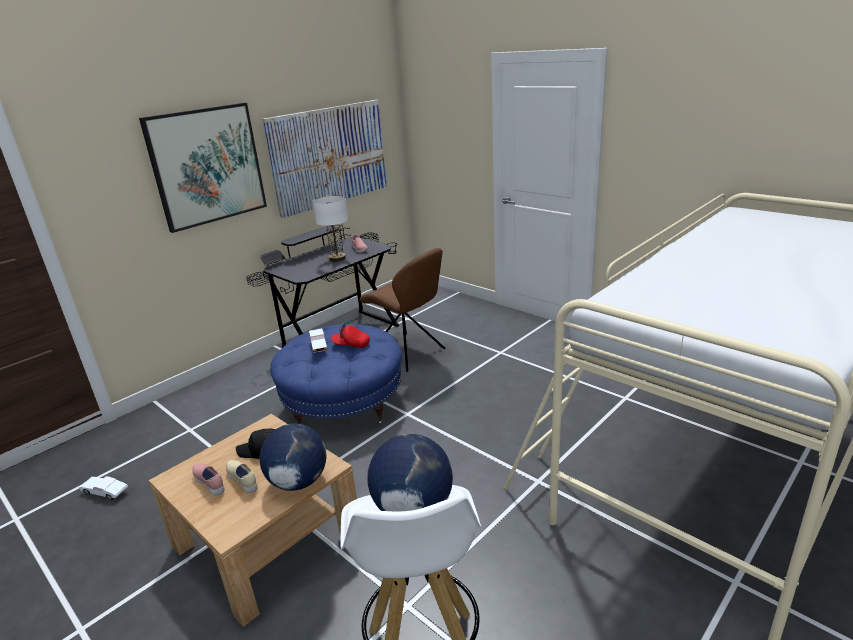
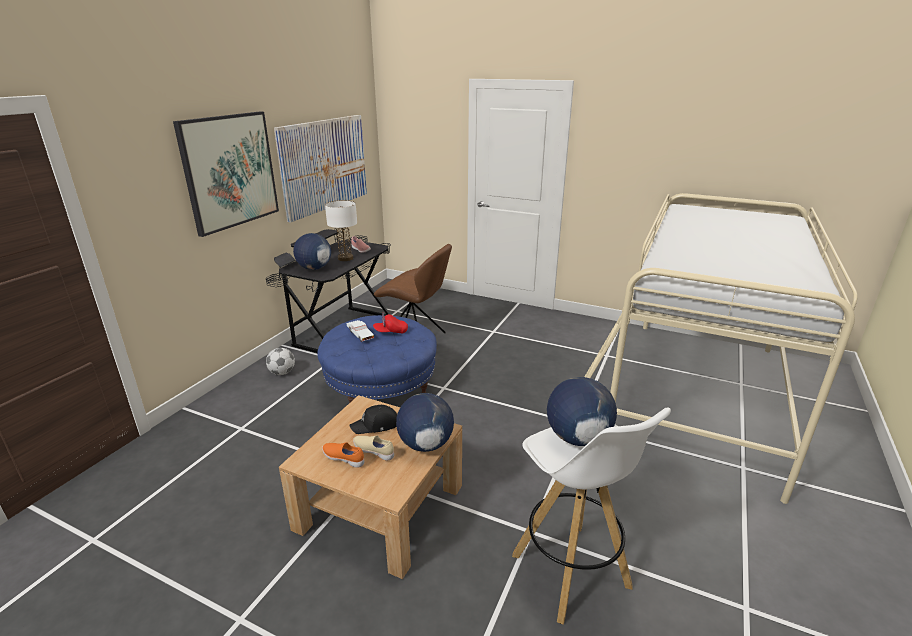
camera: 20 degrees left, 0 degrees up
(106, 492) = (185, 497): white toy car -> none
(210, 483) = (344, 459): pink shoe -> orange shoe
(258, 375) = (282, 372): none -> football
(298, 268) = (314, 268): none -> globe

